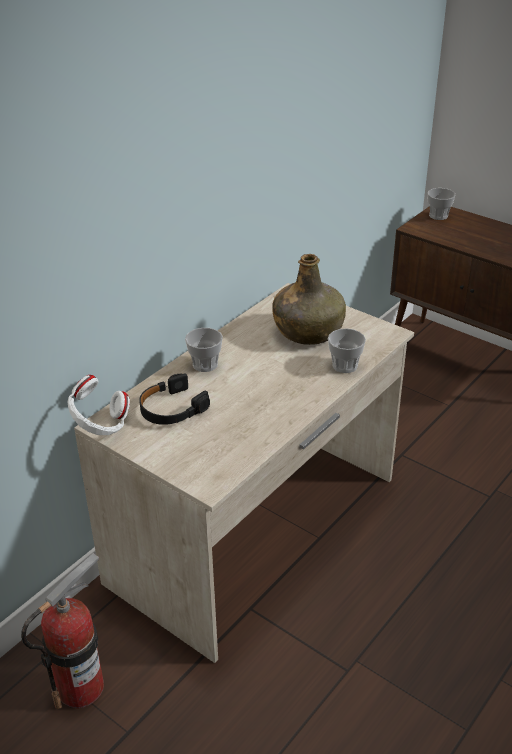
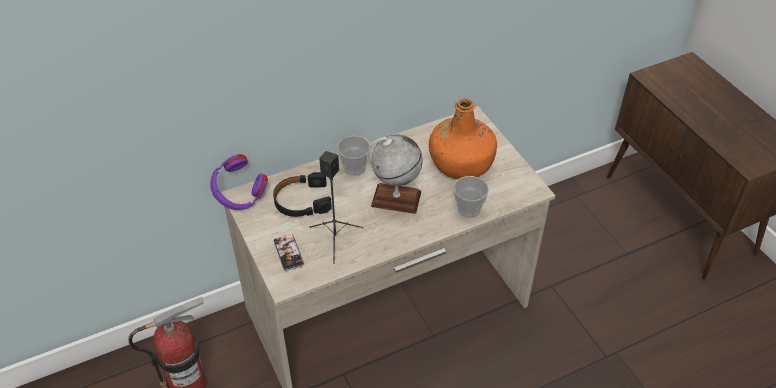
camera: 25 degrees right, 10 degrees up
(100, 426) = (240, 197): white headphones -> purple headphones
(192, 458) = (288, 253): none -> phone
(233, 429) = (336, 238): none -> black speaker
(268, 378) = (396, 199): none -> globe
(308, 331) = (461, 163): green bottle -> orange bottle
(438, 216) = (683, 69): cup -> none

